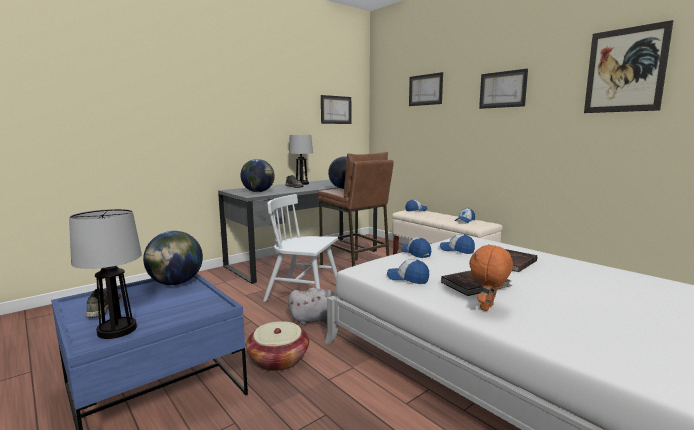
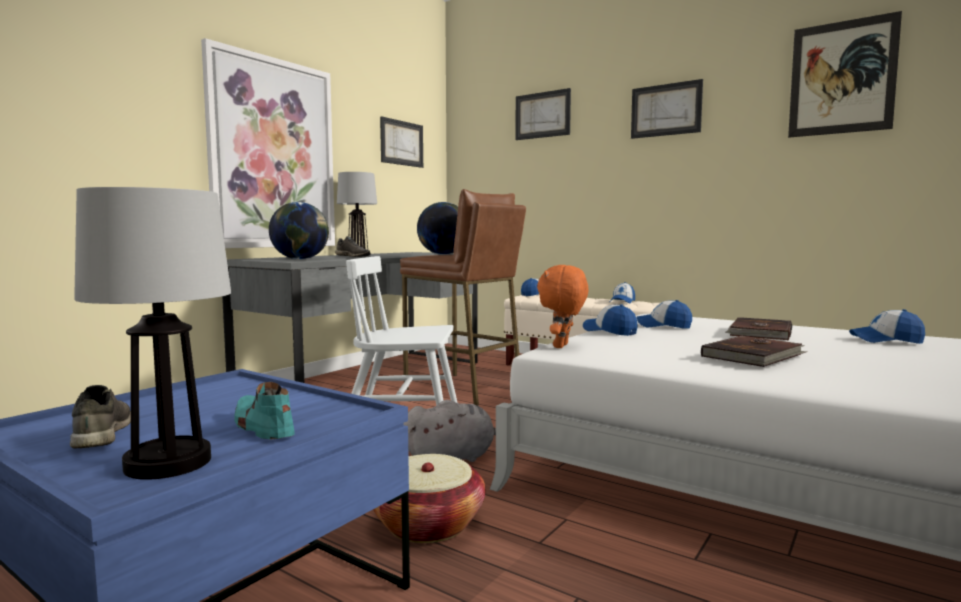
camera: 15 degrees left, 5 degrees down
(170, 312) = (262, 426): none -> turquoise shoe
(176, 283) = (227, 389): globe -> none
(249, 127) = (273, 154): none -> picture
(408, 278) = (643, 356): cap -> cap (886, 340)
(488, 308) = (810, 378): orange plush toy -> orange plush toy (562, 346)

